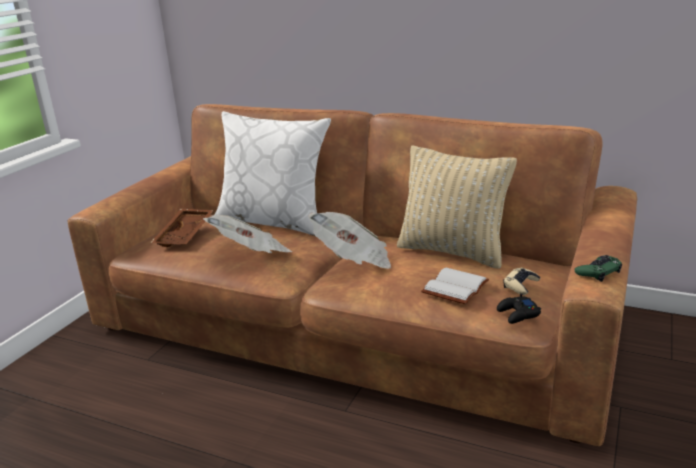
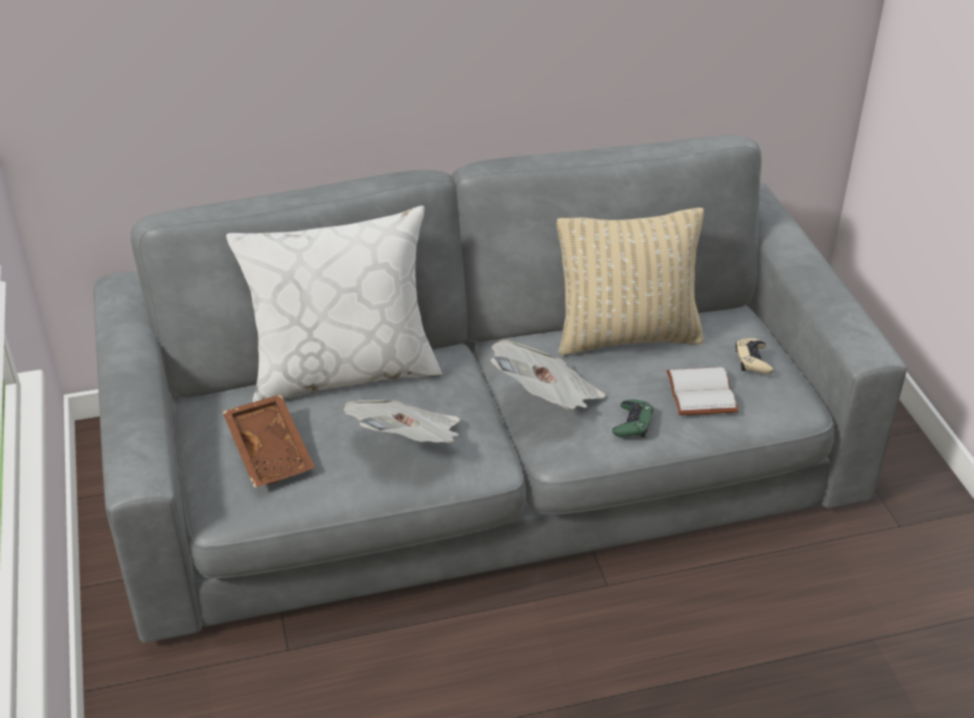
camera: 40 degrees left, 15 degrees up
(353, 322) = (486, 466): brown sofa -> grey sofa
(518, 314) = (789, 401): black game controller -> none
(598, 272) = (857, 329): green game controller -> green game controller (632, 423)

